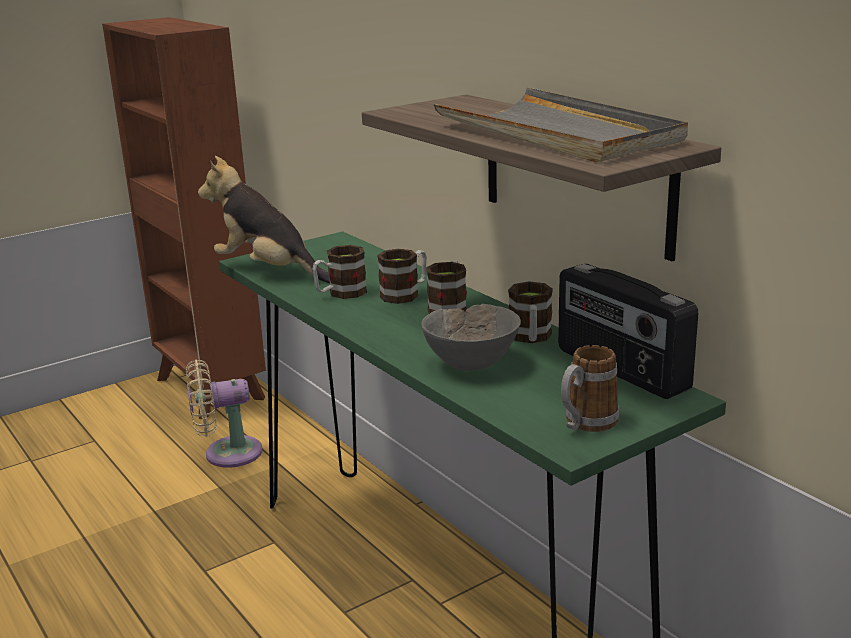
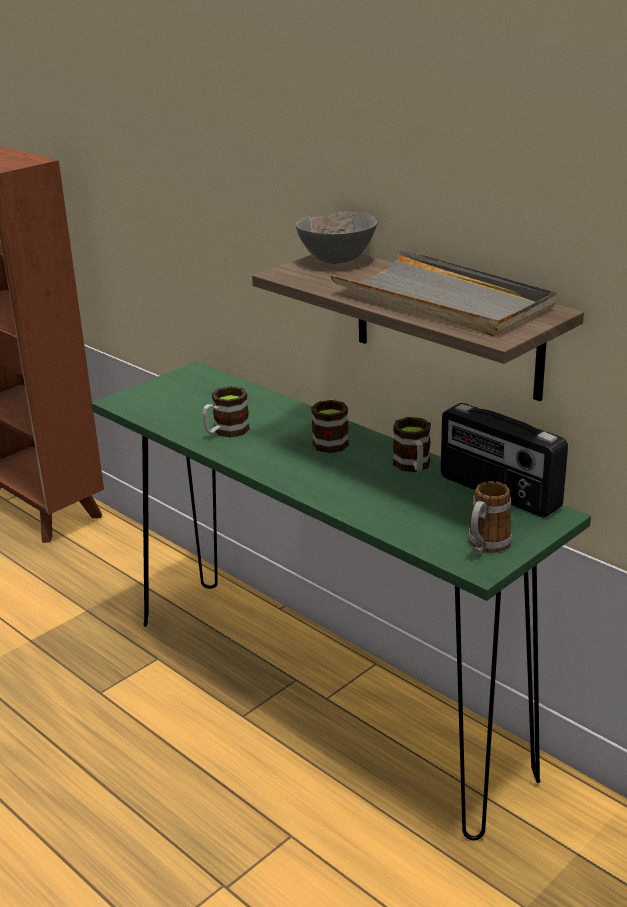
camera: 10 degrees left, 5 degrees up
(227, 454) = (83, 576): beige fan -> none
(268, 271) = (145, 411): plush toy -> none
(405, 293) = (285, 428): mug -> none
(472, 364) = (372, 497): grey bowl -> grey bowl (337, 260)

